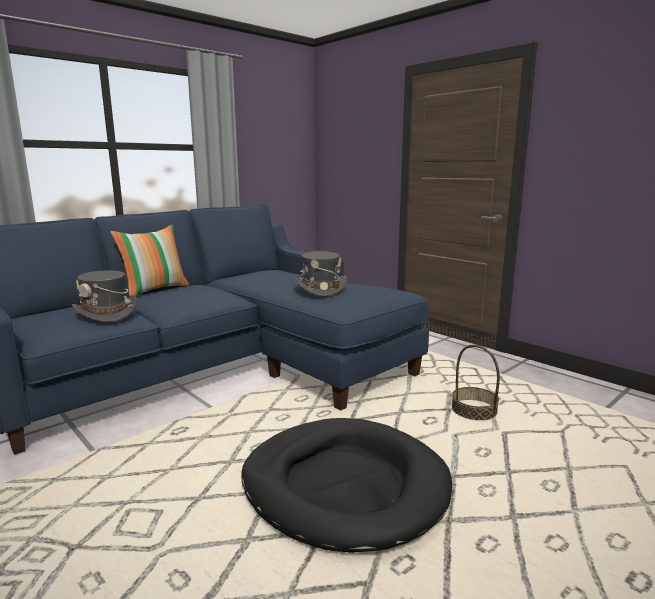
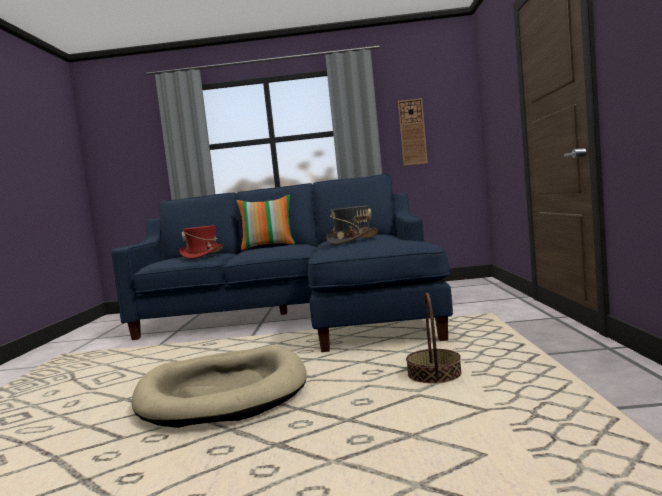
camera: 45 degrees right, 10 degrees down
(106, 313) = (203, 255): grey hat -> red hat
(262, 157) = (412, 132): none -> wall clock
(344, 486) = (223, 392): black dog bed -> beige dog bed

